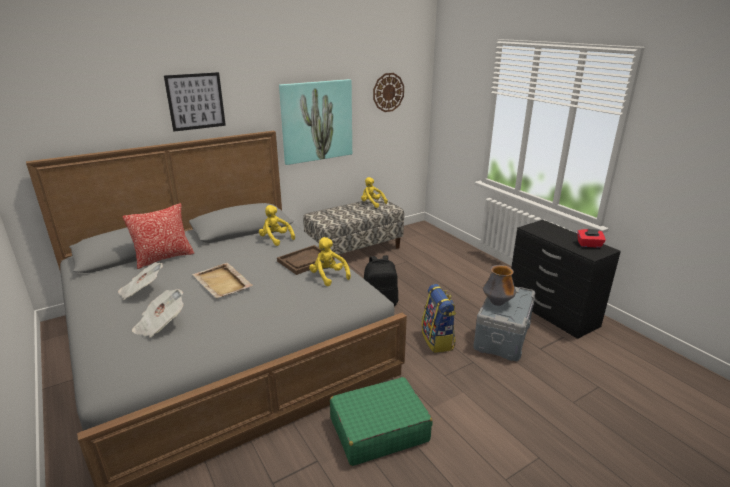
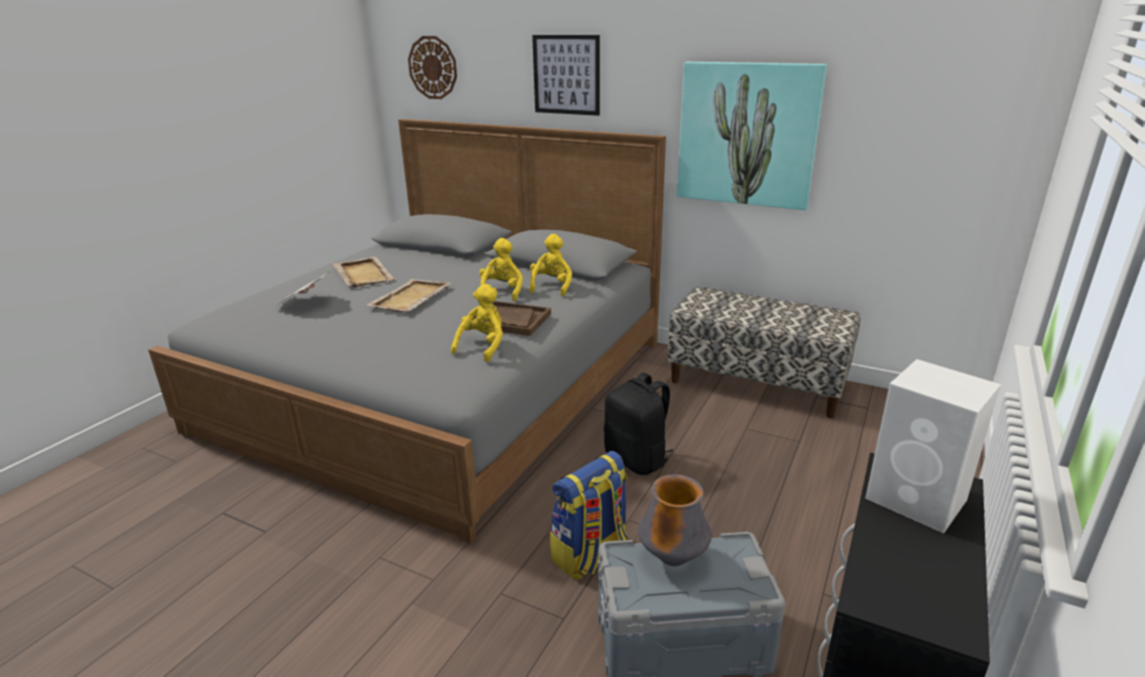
camera: 60 degrees right, 0 degrees up
(142, 291) = (363, 274): newspaper -> beige tray
(164, 258) = (439, 258): pillow -> none
(372, 203) = (819, 315): yellow plush toy -> yellow plush toy (502, 292)
(378, 429) = (339, 563): green suitcase -> none
(388, 92) = (925, 101): wall clock -> wall clock (433, 67)
(548, 231) = (918, 500): none -> white speaker
(589, 245) = (933, 586): red tissue box -> none

